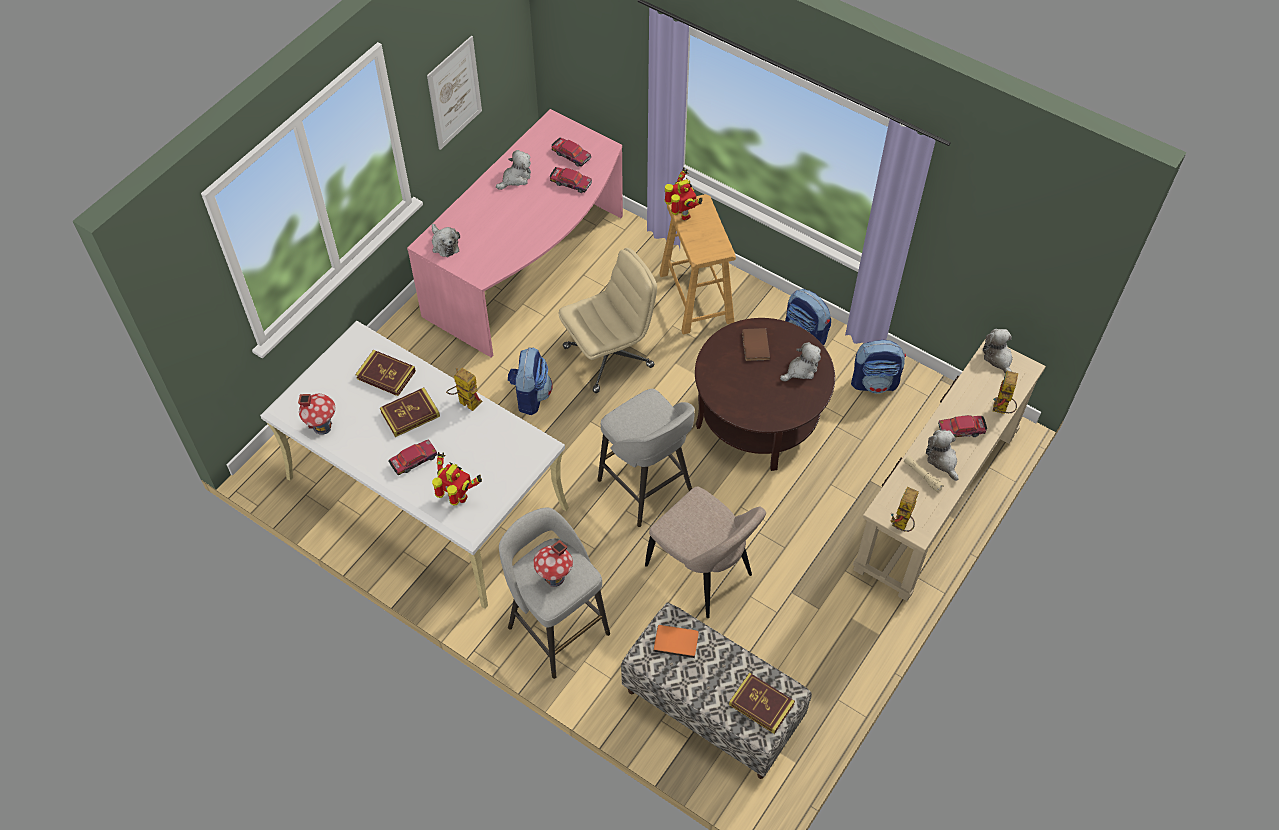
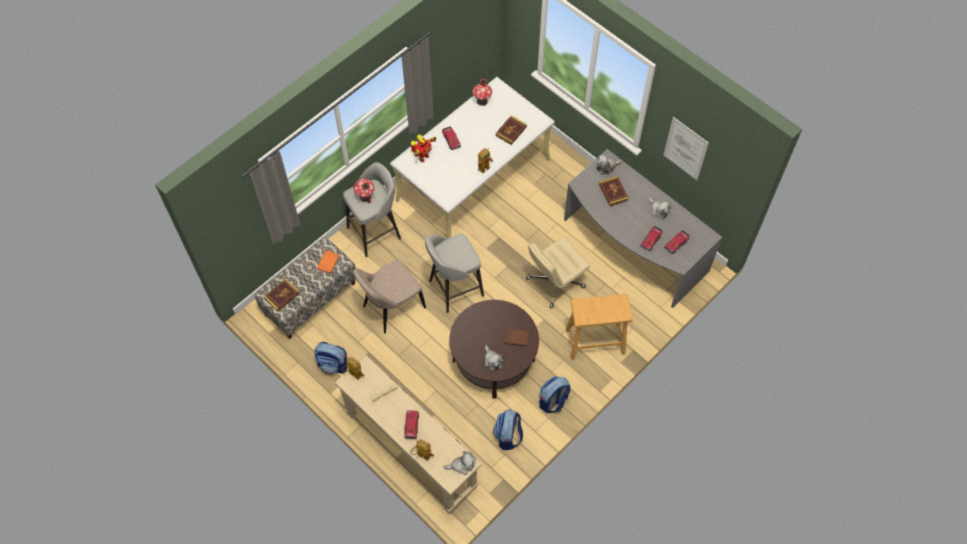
camera: 100 degrees right, 5 degrees up
(410, 414) = (482, 140): book -> book (613, 192)
(530, 268) = (632, 248): pink desk -> grey desk
(530, 395) = (531, 237): backpack -> backpack (333, 365)
(609, 356) = (555, 283): beige office chair -> beige office chair turned 75 degrees clockwise
(682, 215) = (614, 300): toy robot -> none
(942, 460) = (392, 408): plush toy -> none

